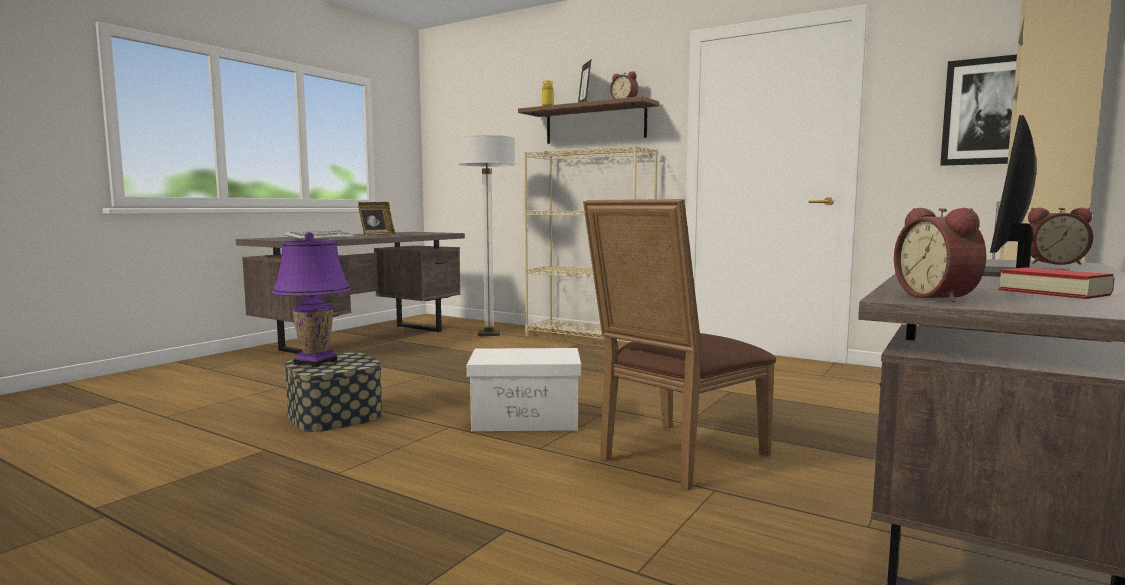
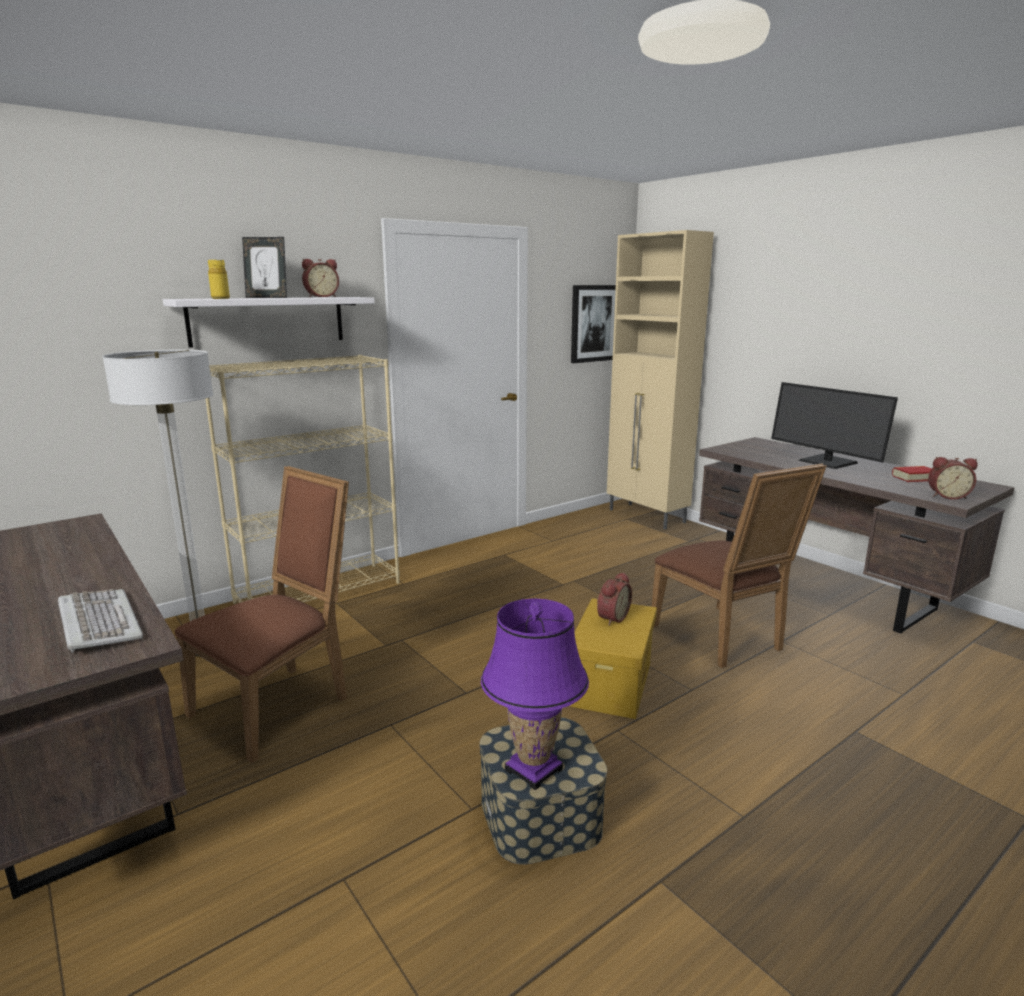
camera: 70 degrees left, 10 degrees up
(376, 236) = (85, 574): picture frame -> none
(436, 354) = (278, 704): none -> brown chair
(526, 419) = (611, 683): white storage box -> yellow storage box
(595, 124) = (268, 320): brown shelf -> white shelf
(1053, 263) = (761, 443): alarm clock -> alarm clock (611, 617)

